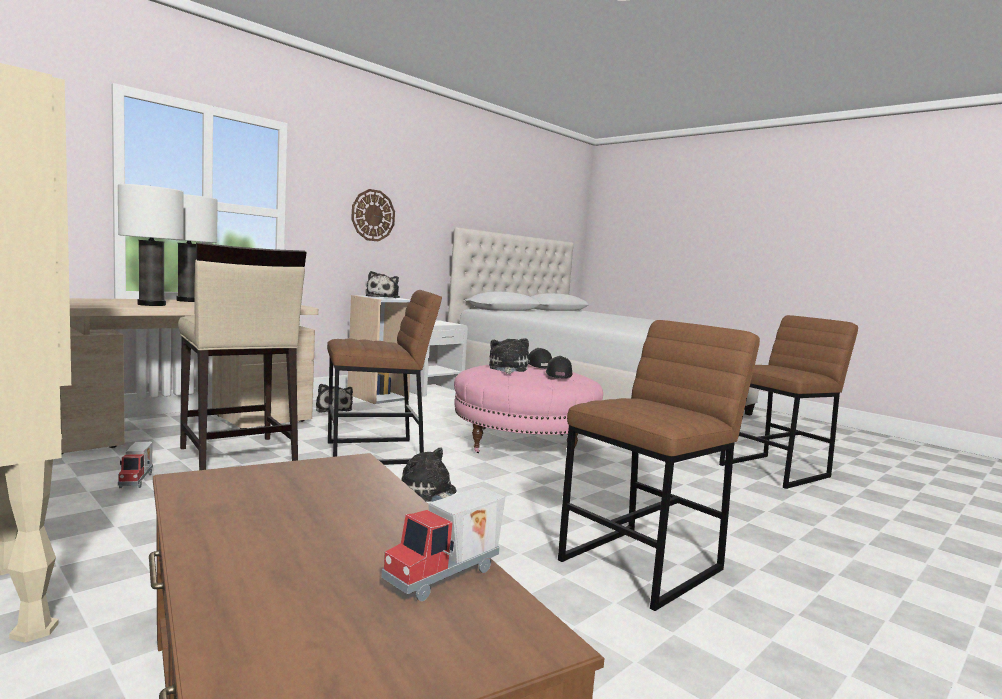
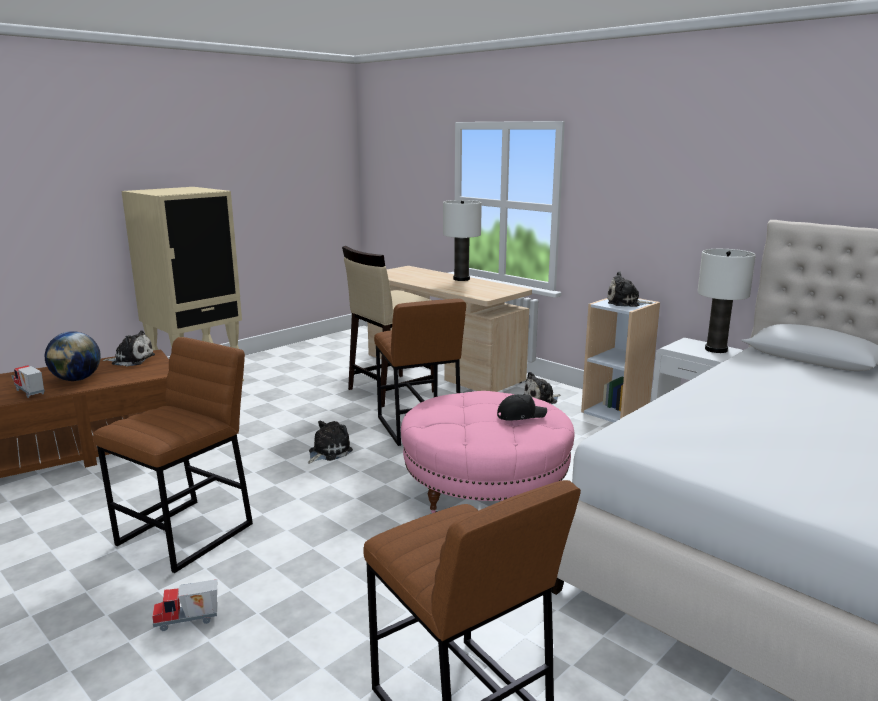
camera: 90 degrees right, 10 degrees up
(138, 480) = (339, 378): toy truck -> toy truck (188, 621)
(152, 304) = (414, 279): white table lamp -> white table lamp (716, 349)
(354, 534) = (77, 379): none -> globe
(373, 215) = (650, 206): wall clock -> none
(507, 368) = (487, 402): plush toy -> plush toy (131, 360)
(558, 375) = (467, 424): black cap -> none
(643, 563) = (188, 532): brown chair -> brown chair turned 105 degrees counterclockwise

